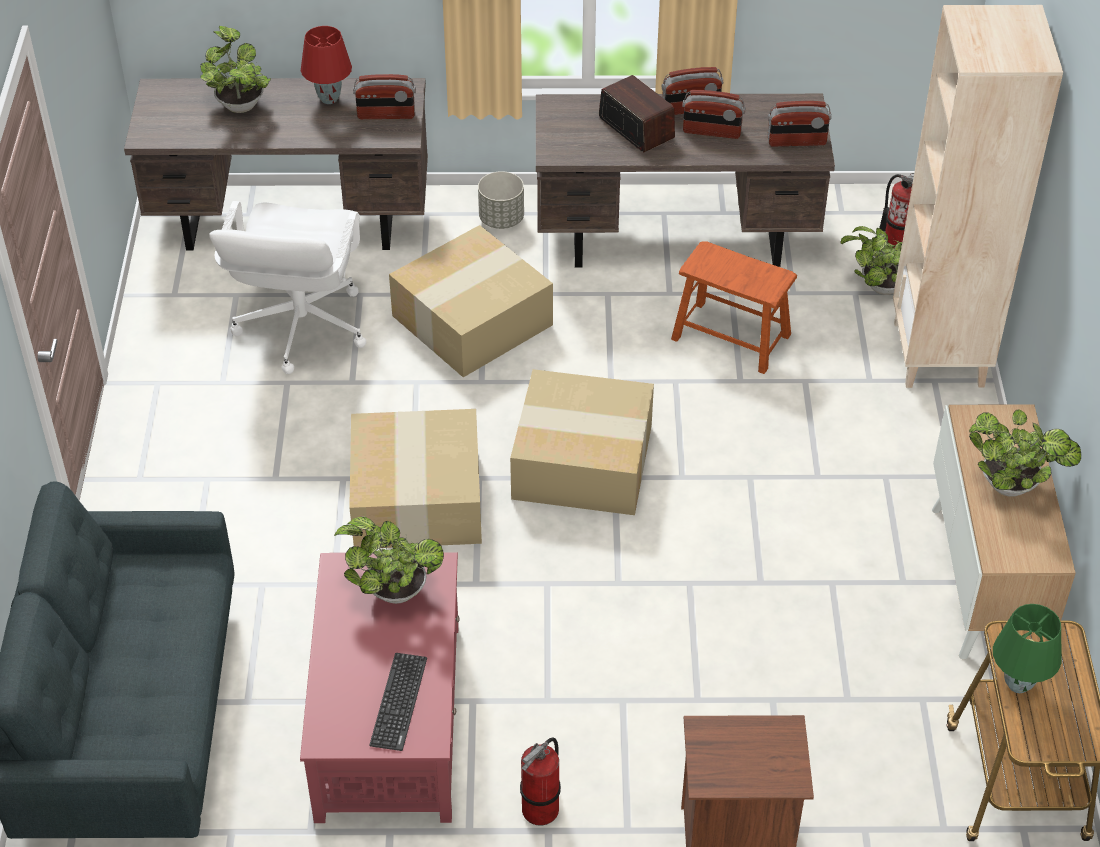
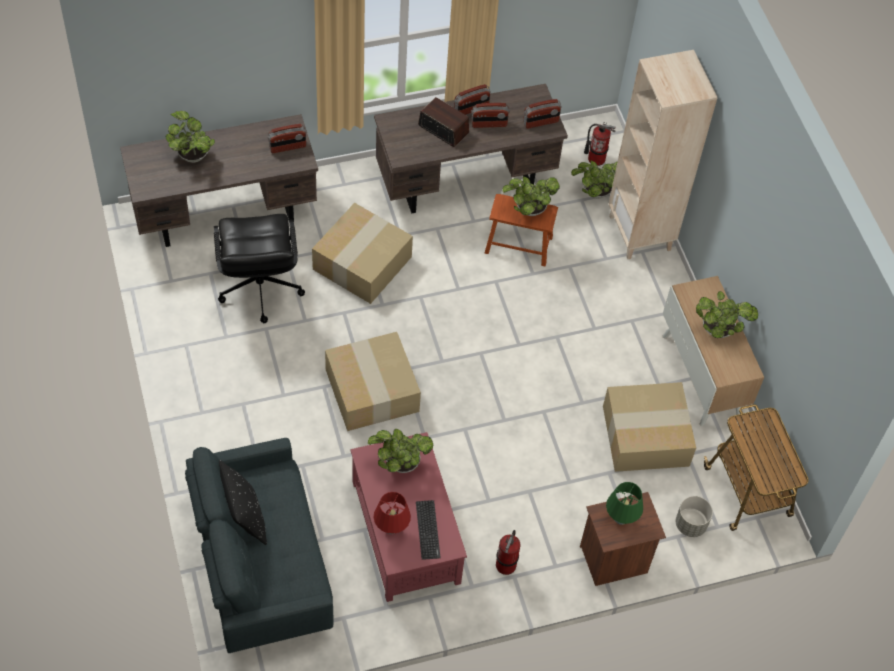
camera: 20 degrees left, 10 degrees up
(108, 622) = (245, 518): none -> black pillow
(300, 328) = (259, 289): white office chair -> black office chair
(328, 99) = (247, 141): red table lamp -> red table lamp (391, 529)
(501, 219) = (355, 187): grey planter -> grey planter (691, 525)
(580, 463) = (458, 347): cardboard box -> cardboard box (644, 437)
(746, 270) = (528, 210): none -> potted plant
(1017, 685) = (752, 451): green table lamp -> green table lamp (620, 519)

